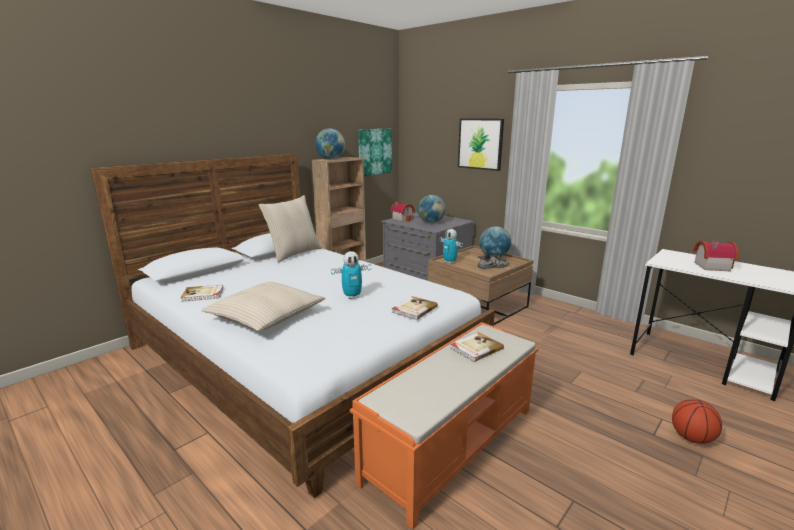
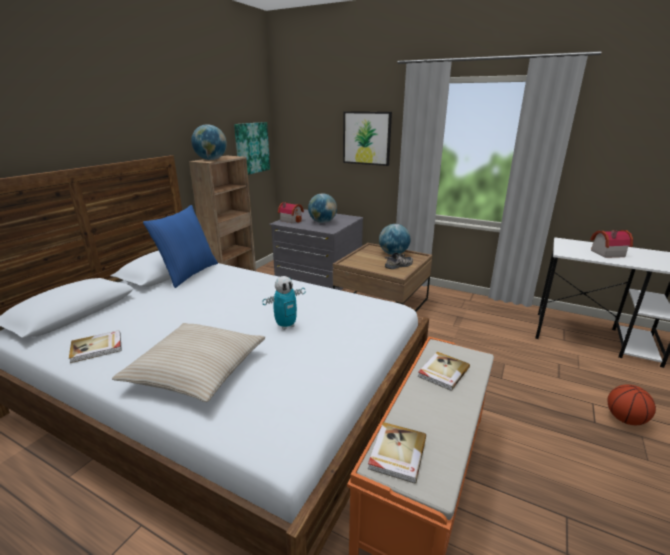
camera: 15 degrees left, 5 degrees up
(293, 253) = (188, 273): beige pillow -> blue pillow
(414, 309) = (363, 334): book -> book (396, 453)
(450, 262) = (355, 264): toy robot -> none

